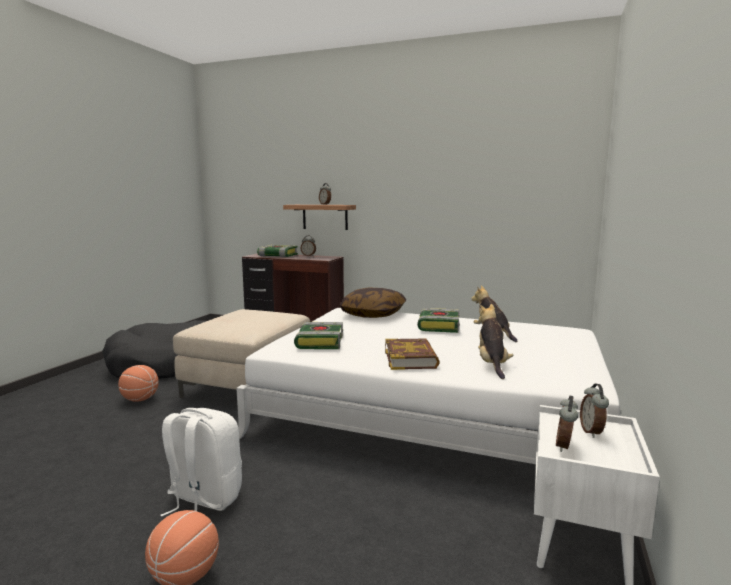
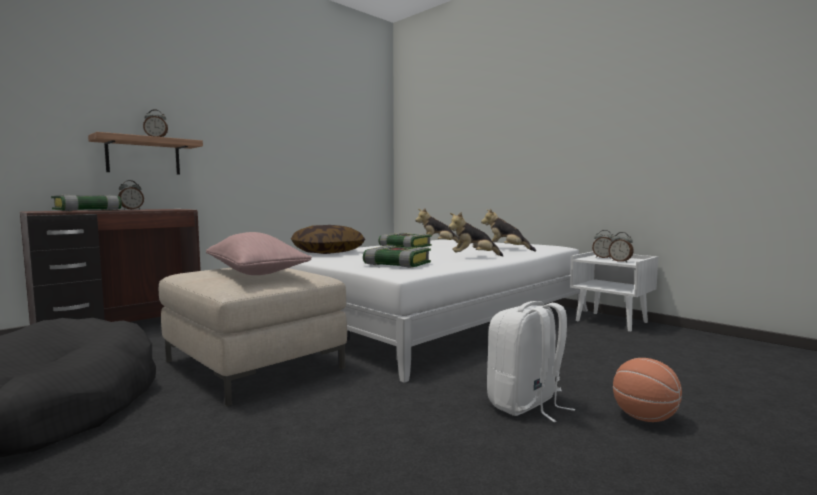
camera: 65 degrees left, 5 degrees down
(140, 399) = (180, 436): basketball -> none
(243, 321) = (256, 273): none -> pink pillow
(411, 359) = (473, 257): book -> plush toy

